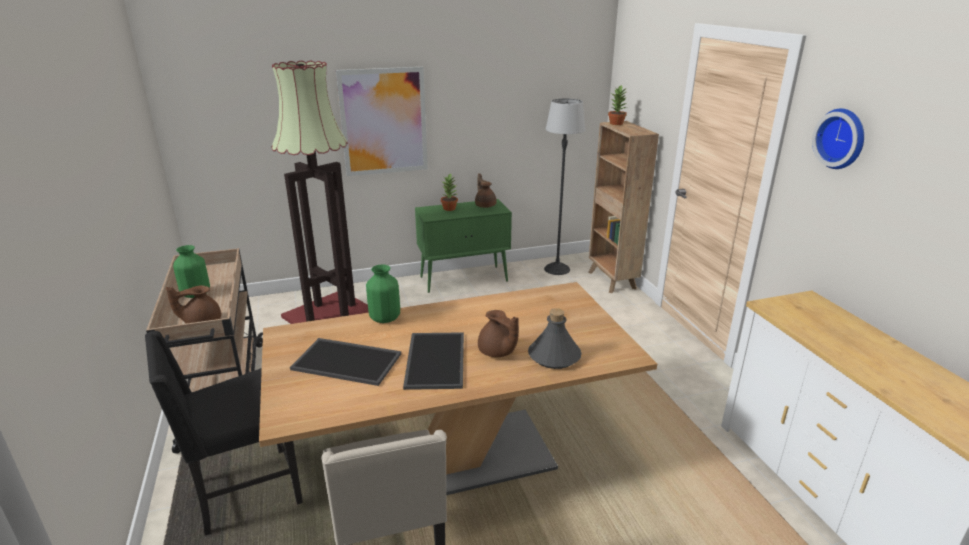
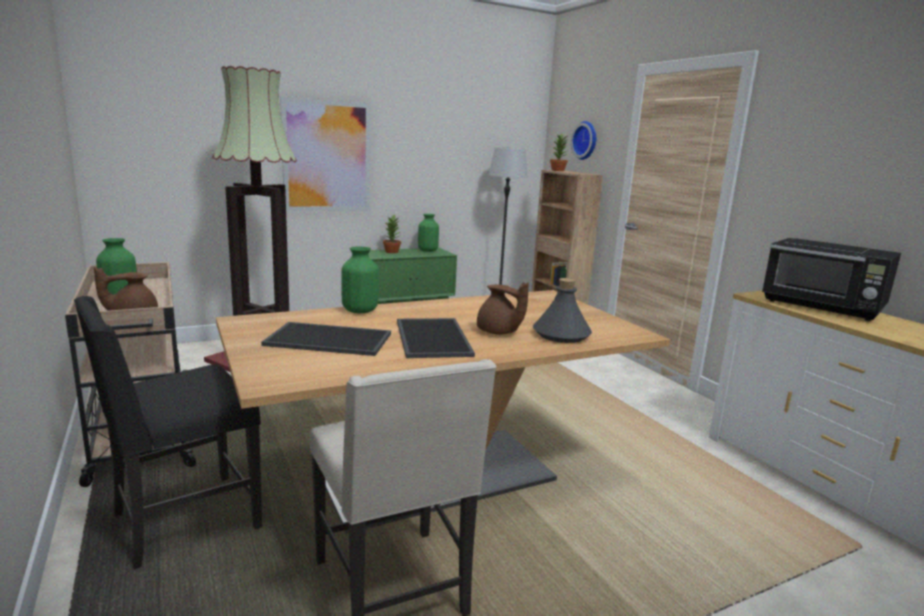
camera: 10 degrees left, 10 degrees down
(485, 205) = (428, 250): brown teapot -> green vase
(830, 327) = (823, 307): none -> black microwave
(842, 138) = (806, 135): wall clock -> wall clock (586, 140)

